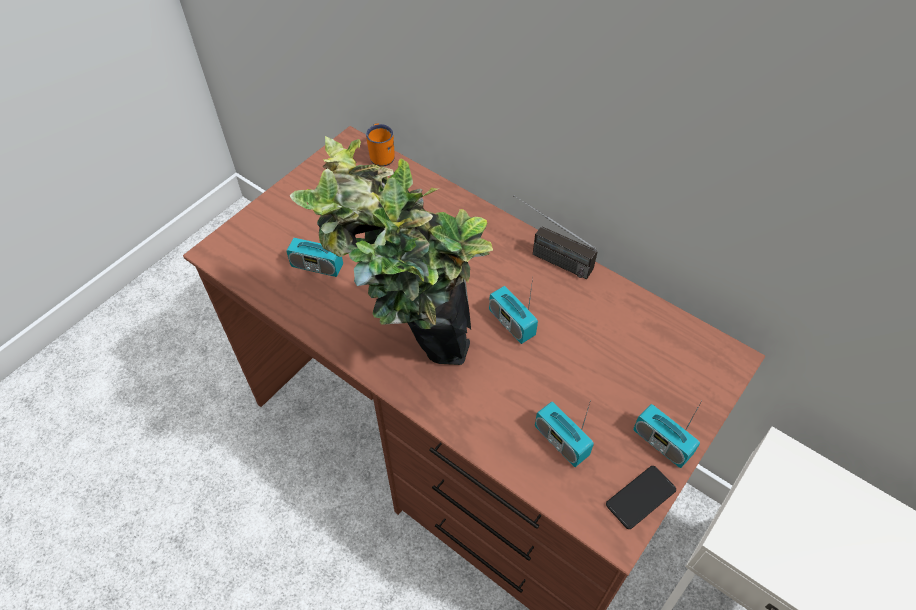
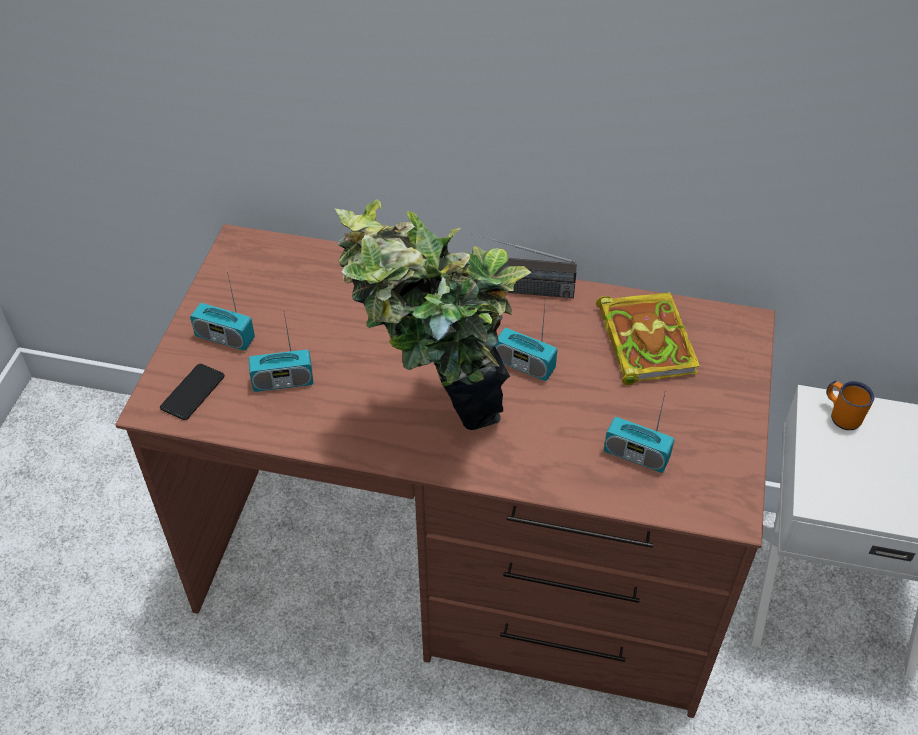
camera: 25 degrees left, 5 degrees down
(382, 155) = (282, 243): orange mug -> orange mug (841, 415)
(627, 338) = (644, 339): none -> book
(640, 497) = (735, 475): phone -> phone (193, 392)
(661, 443) = (727, 421): radio -> radio (225, 338)

